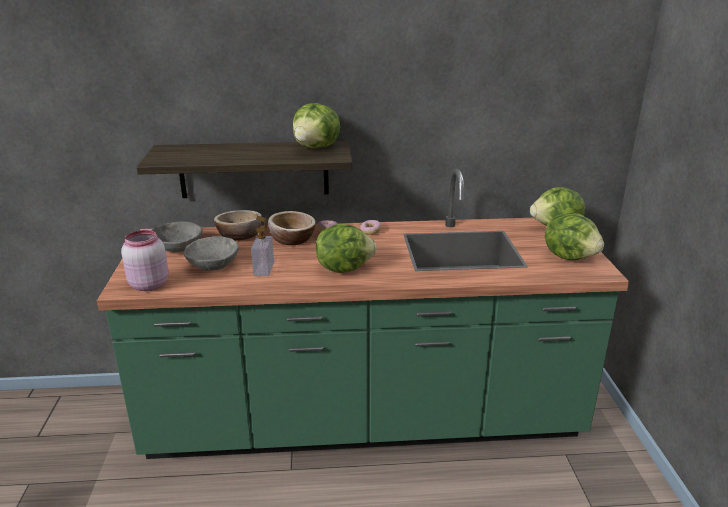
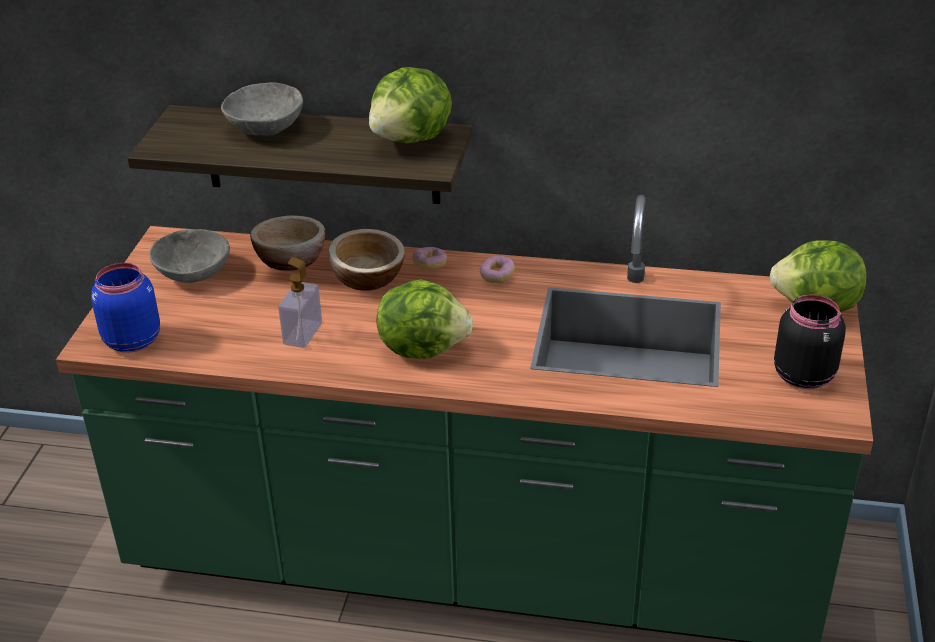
camera: 15 degrees right, 10 degrees up
(148, 284) = (131, 340): pink jar -> blue jar
(213, 265) = (233, 314): grey bowl -> grey bowl (266, 127)
(570, 256) = (803, 374): lettuce -> black jar

